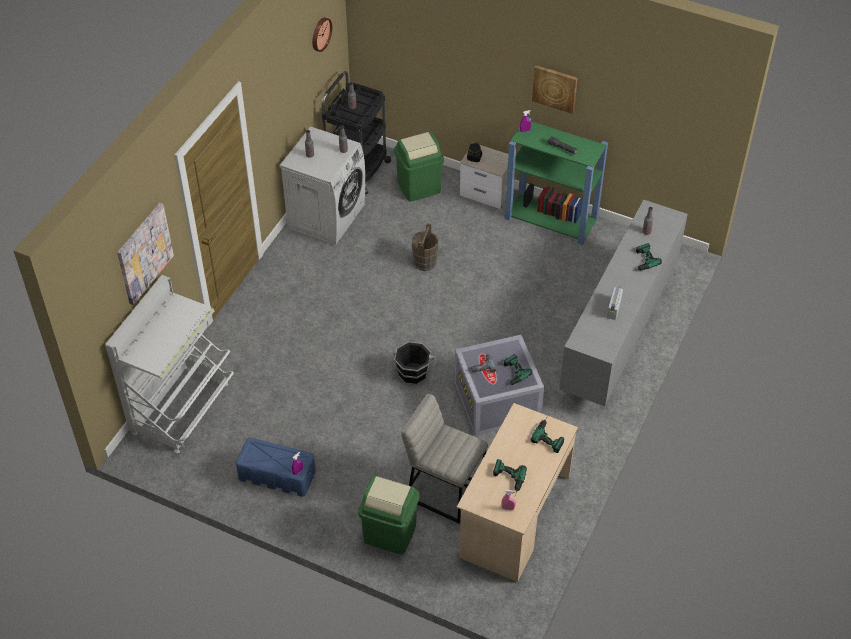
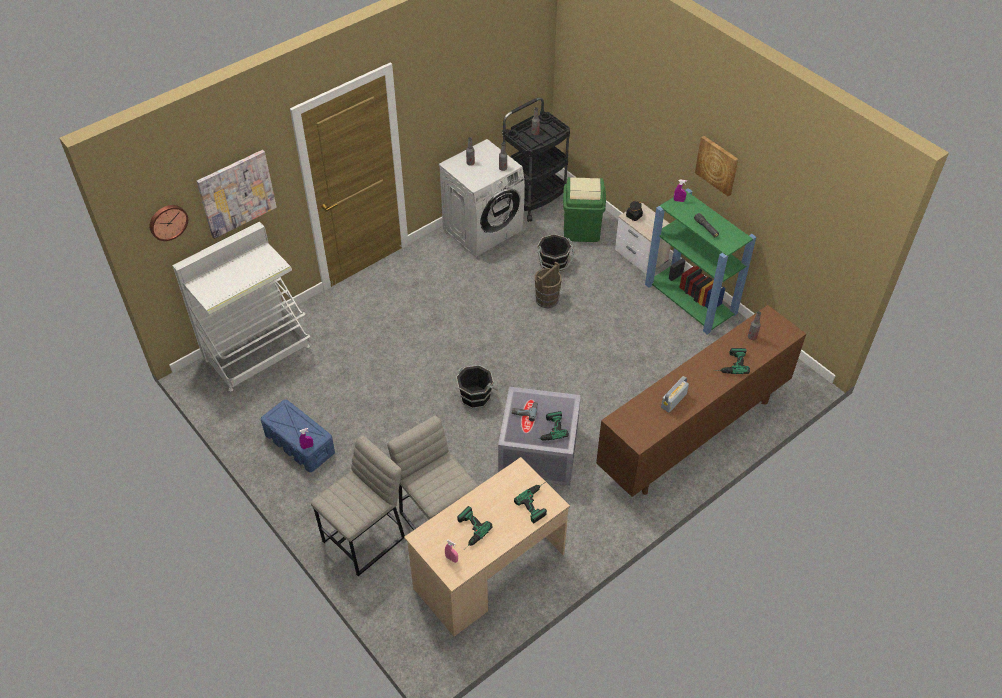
camera: 25 degrees right, 0 degrees up
(320, 34) = (514, 50): wall clock -> wall clock (167, 221)
(390, 533) = (365, 538): green trash can -> grey chair
(412, 228) = (553, 264): none -> black bucket
(619, 337) = (694, 435): grey cabinet -> brown cabinet

